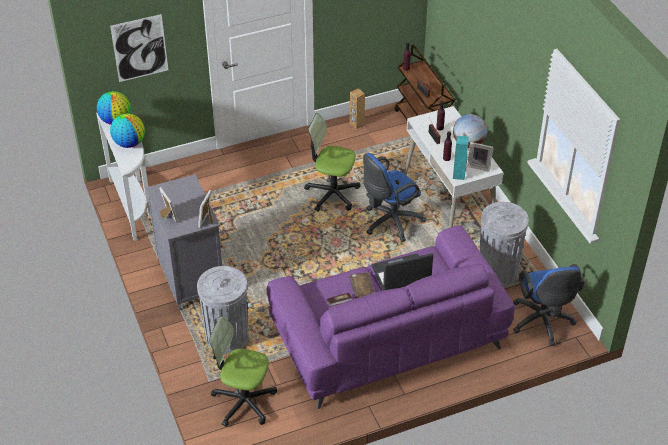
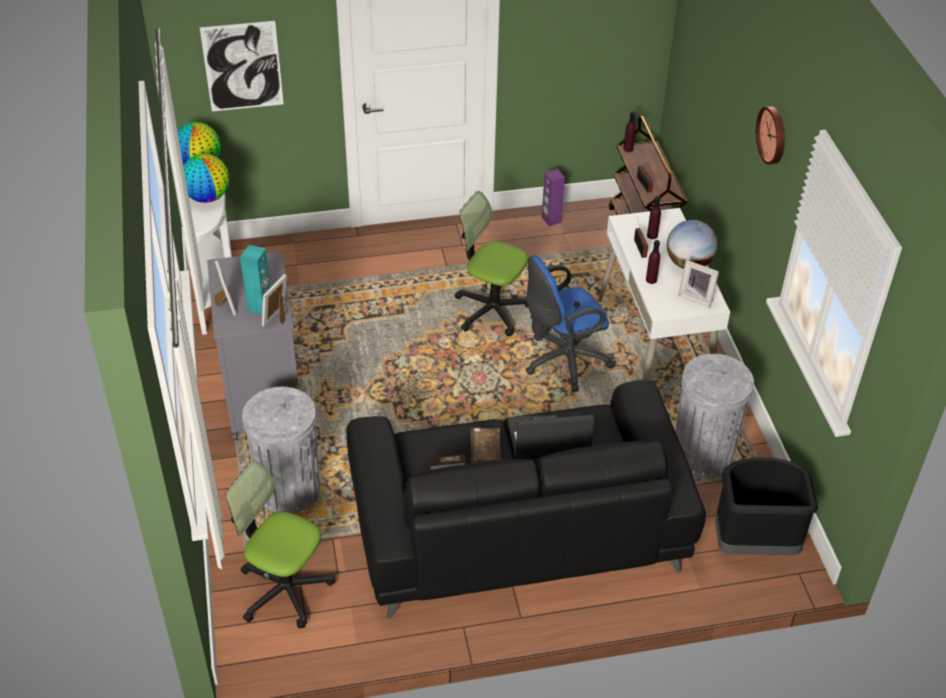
camera: 10 degrees right, 0 degrees up
(356, 124) = (551, 219): brown speaker -> purple speaker
(387, 337) = (517, 527): purple sofa -> black sofa
(459, 175) = (663, 306): turquoise speaker -> turquoise speaker (260, 306)
(518, 53) = (773, 135): none -> wall clock
(542, 323) = (752, 544): blue office chair -> black trash can

